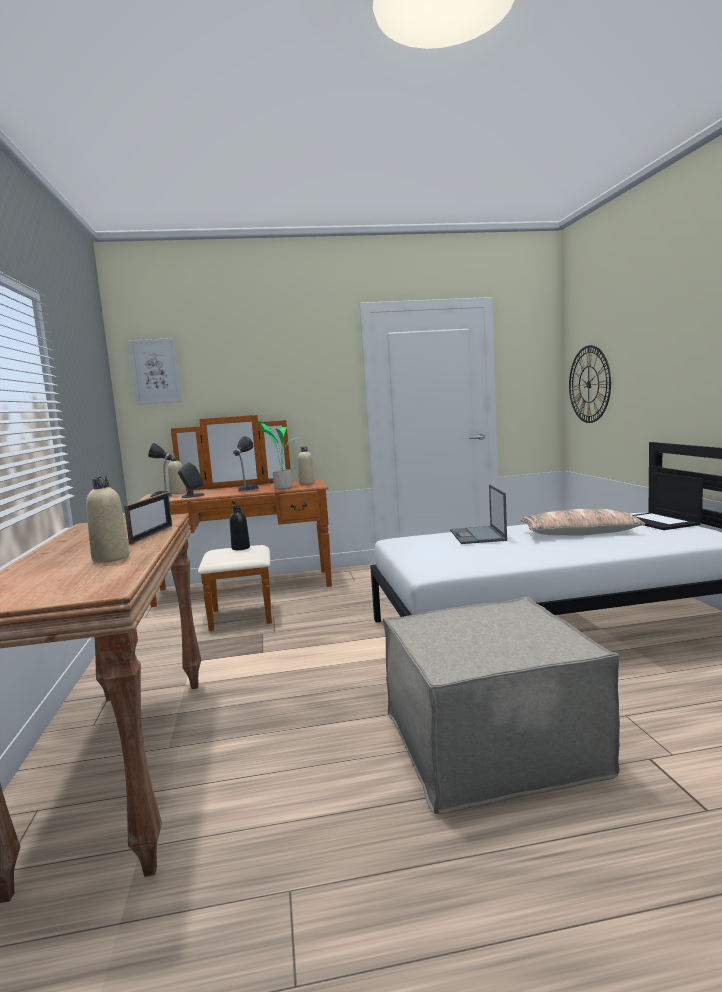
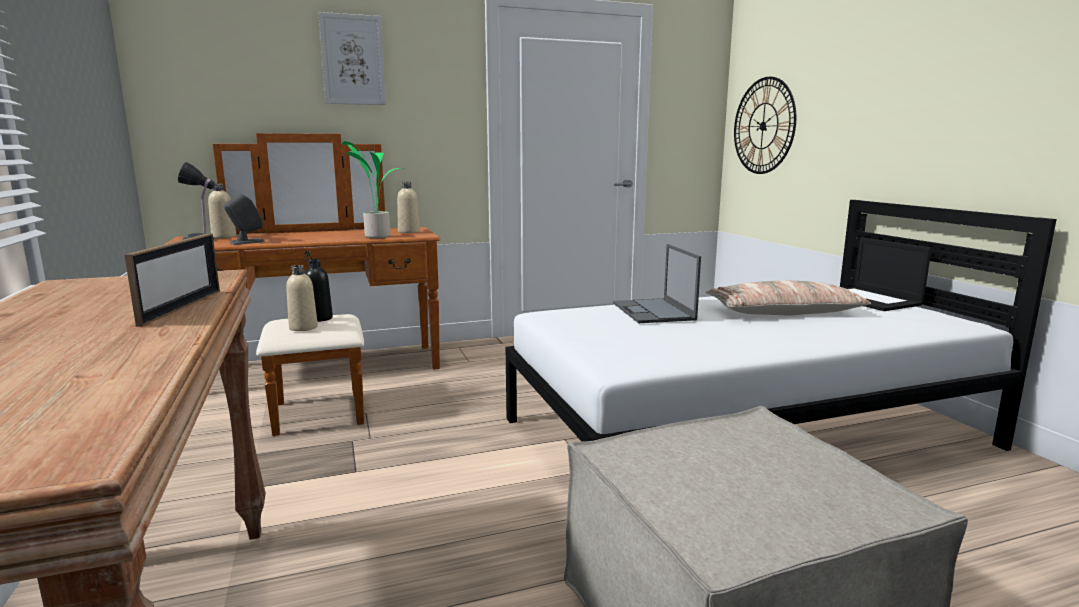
camera: 10 degrees left, 5 degrees up
(111, 558) = (93, 359): beige bottle -> beige bottle (303, 328)
(155, 371) = (189, 58): picture -> picture (353, 60)
(247, 490) = (326, 237): table lamp -> none

